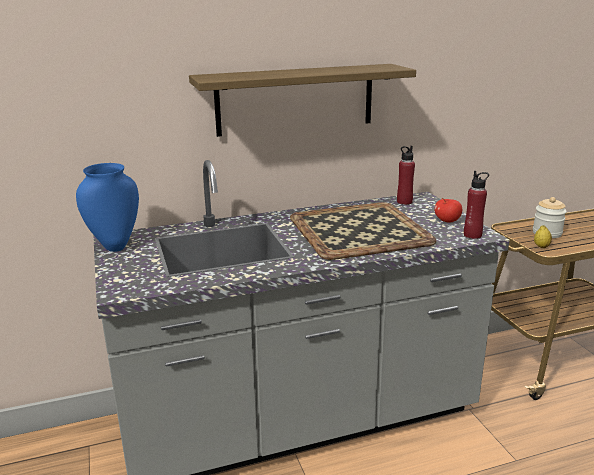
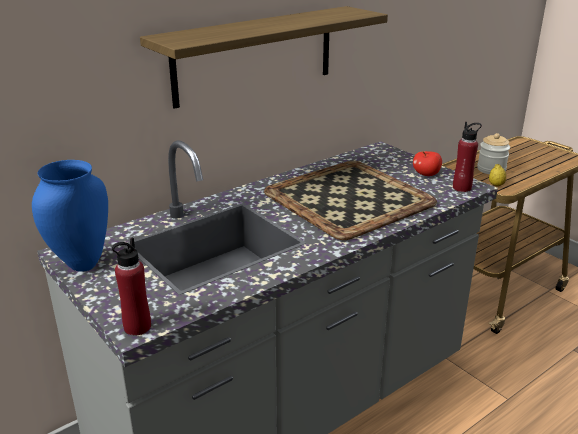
camera: 20 degrees left, 5 degrees up
(404, 202) = (367, 156): red bottle -> red bottle (137, 327)

